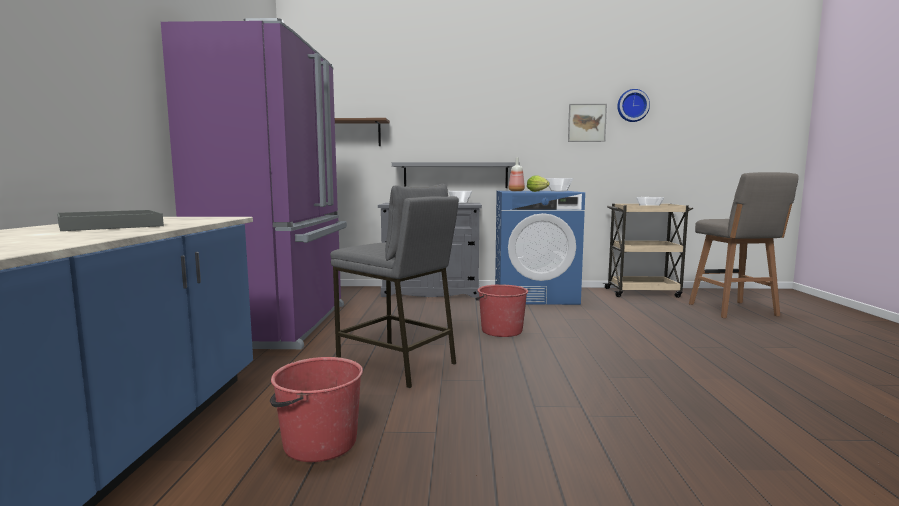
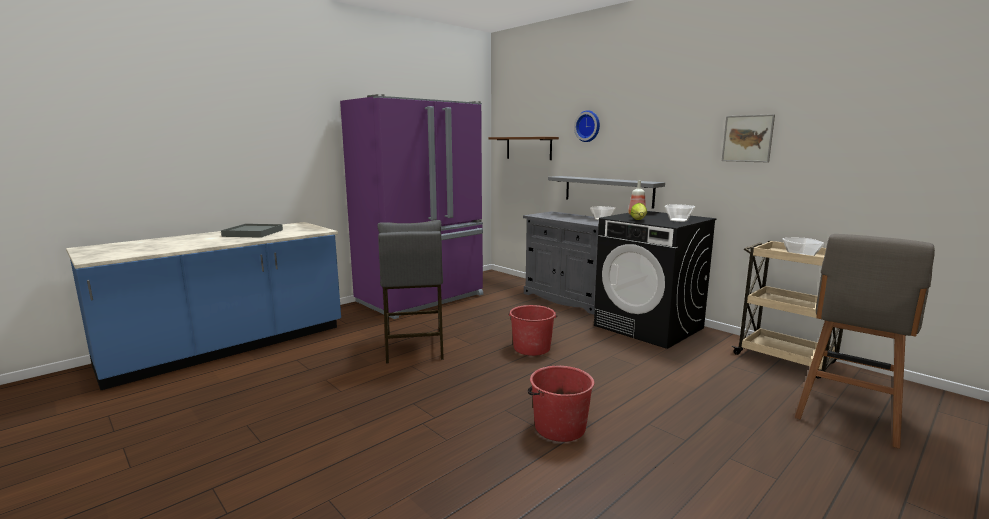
camera: 45 degrees right, 5 degrees up
(319, 443) = (296, 372): red bucket -> red bucket (559, 427)
(535, 295) = (649, 327): blue washing machine -> black washing machine
(632, 106) = (812, 116): wall clock -> wall clock (588, 126)

